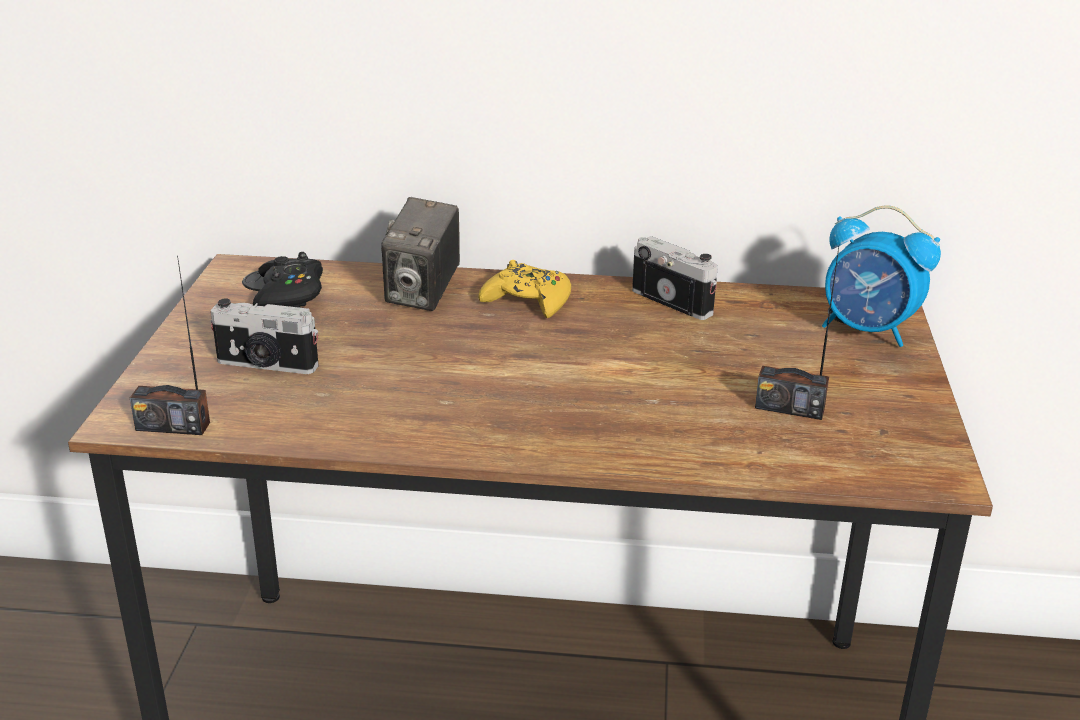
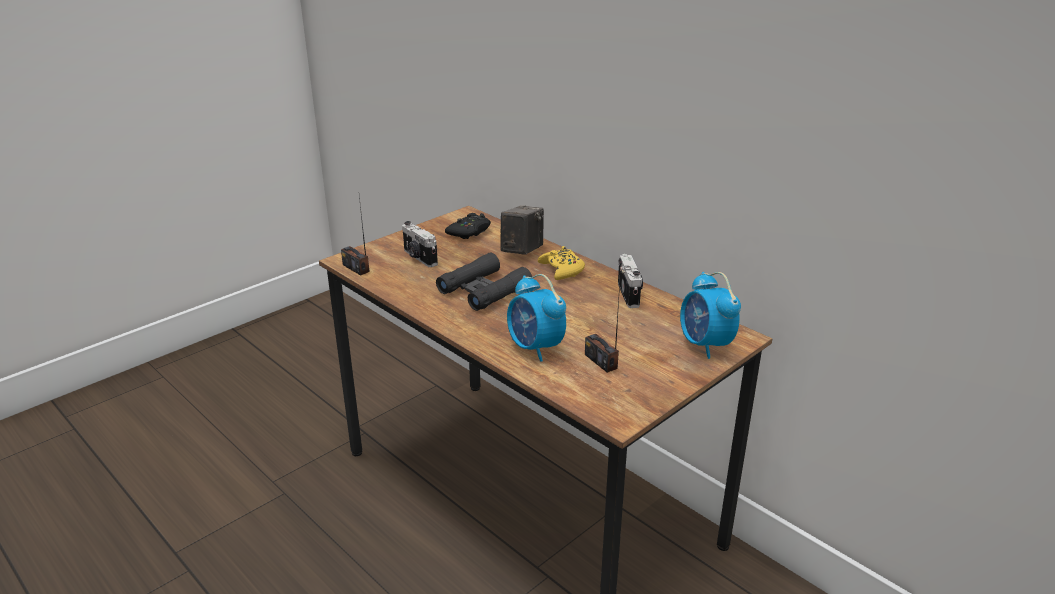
camera: 40 degrees right, 0 degrees up
(423, 294) = (522, 251): camera -> camera turned 150 degrees clockwise
(461, 375) = (484, 290): none -> black binoculars
(677, 429) = (535, 348): none -> alarm clock

